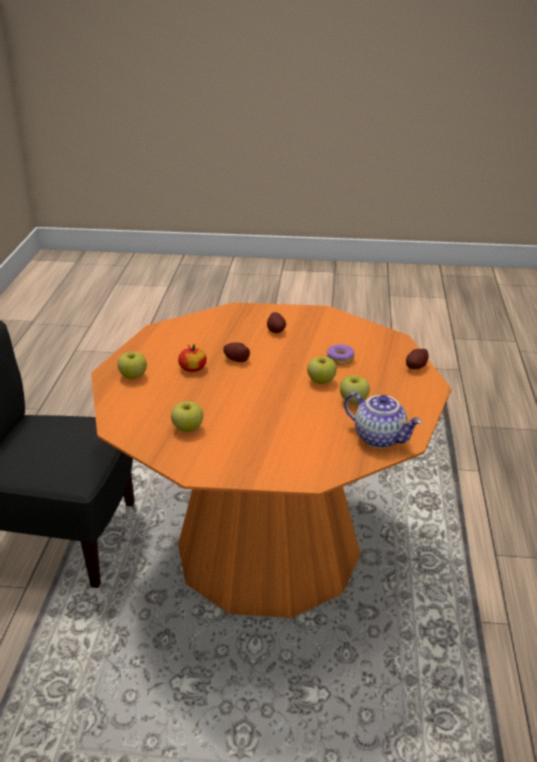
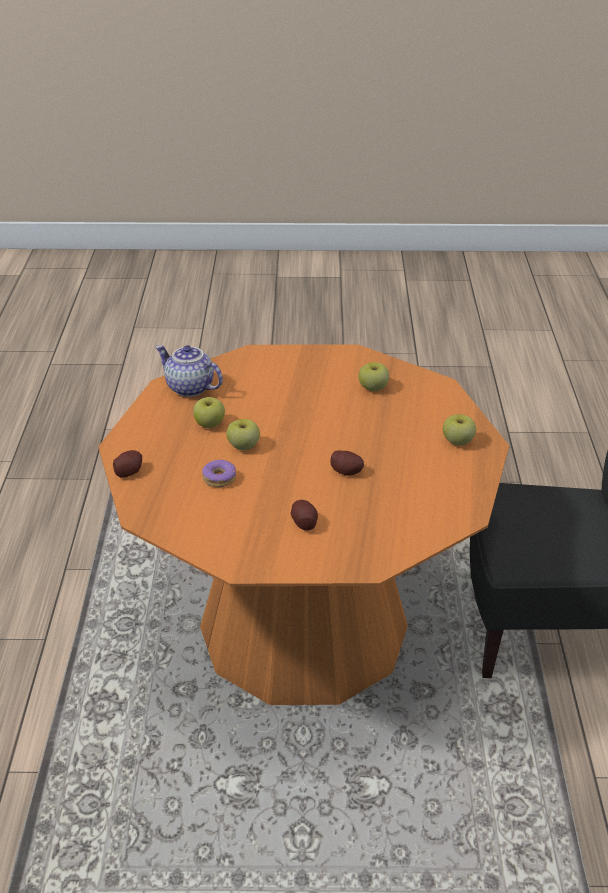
camera: 175 degrees right, 5 degrees up
(192, 368) = (394, 455): apple -> none

